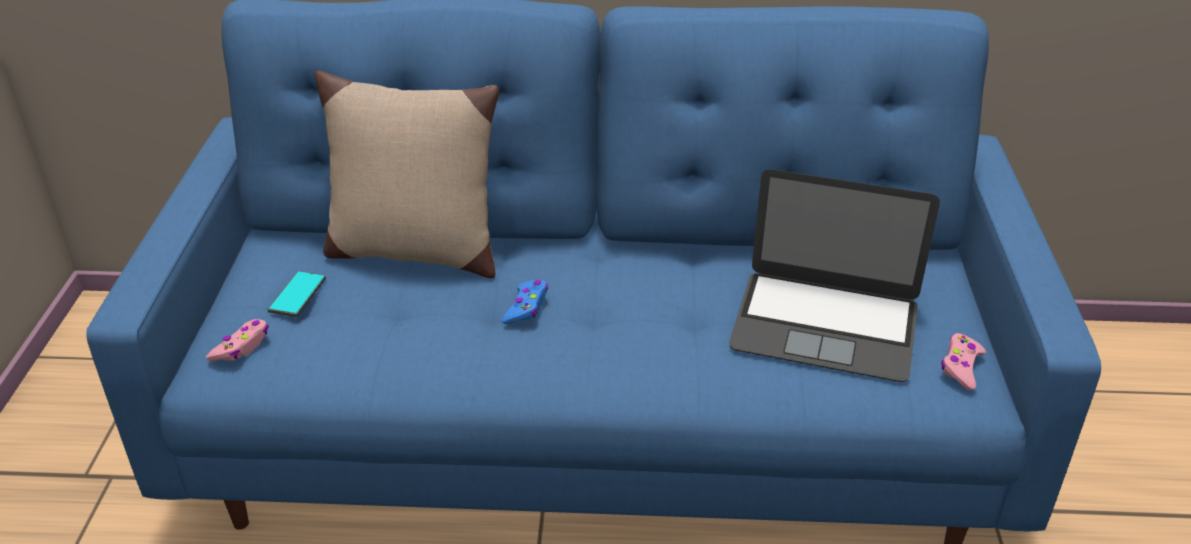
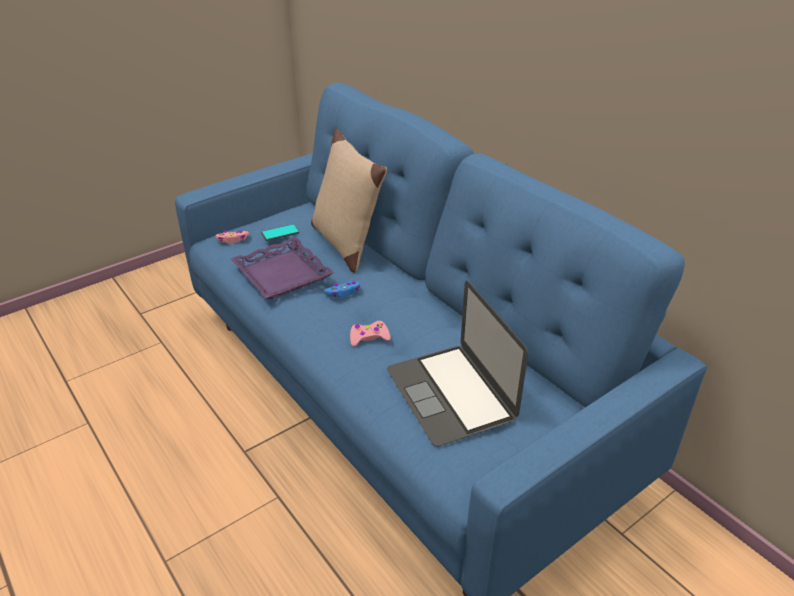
camera: 50 degrees right, 0 degrees up
(407, 341) = (281, 274): none -> purple tray
(961, 367) = (479, 465): pink game controller -> pink game controller (369, 337)

